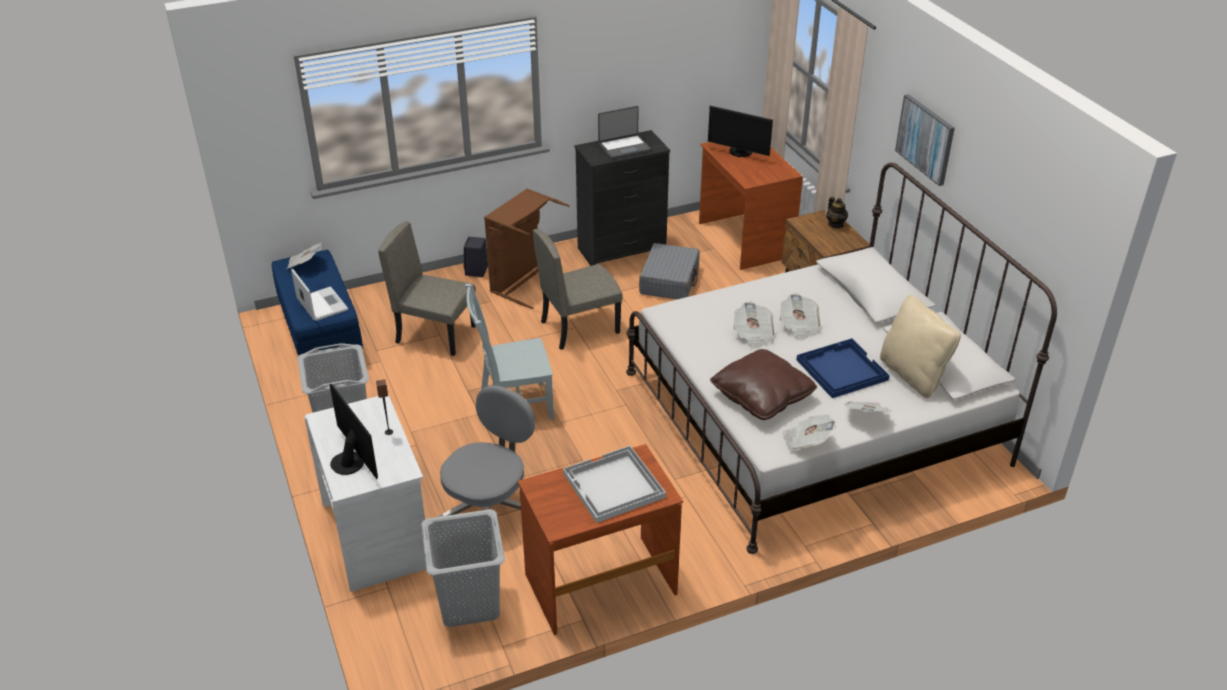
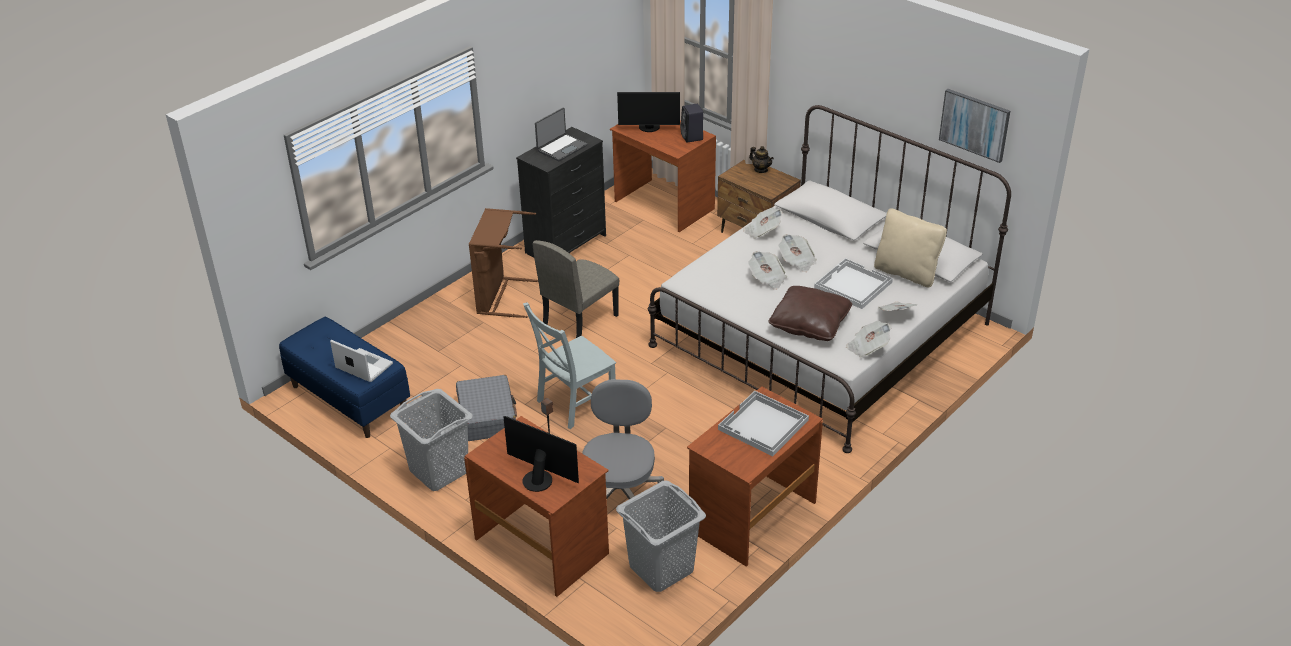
camera: 25 degrees left, 0 degrees up
(305, 264) = (315, 336): newspaper -> newspaper (762, 231)
(377, 535) = (542, 545): white desk -> brown desk
(436, 334) = (457, 365): beige chair -> none
(476, 271) = (449, 299): black speaker -> black speaker (692, 137)
(669, 280) = (626, 258): grey suitcase -> grey suitcase (487, 416)
(841, 369) = (852, 285): blue tray -> white tray
(925, 139) = (847, 79): picture -> picture (974, 124)

